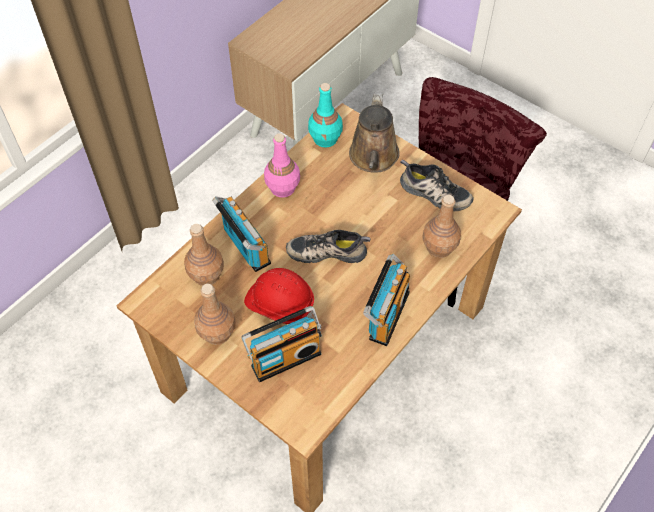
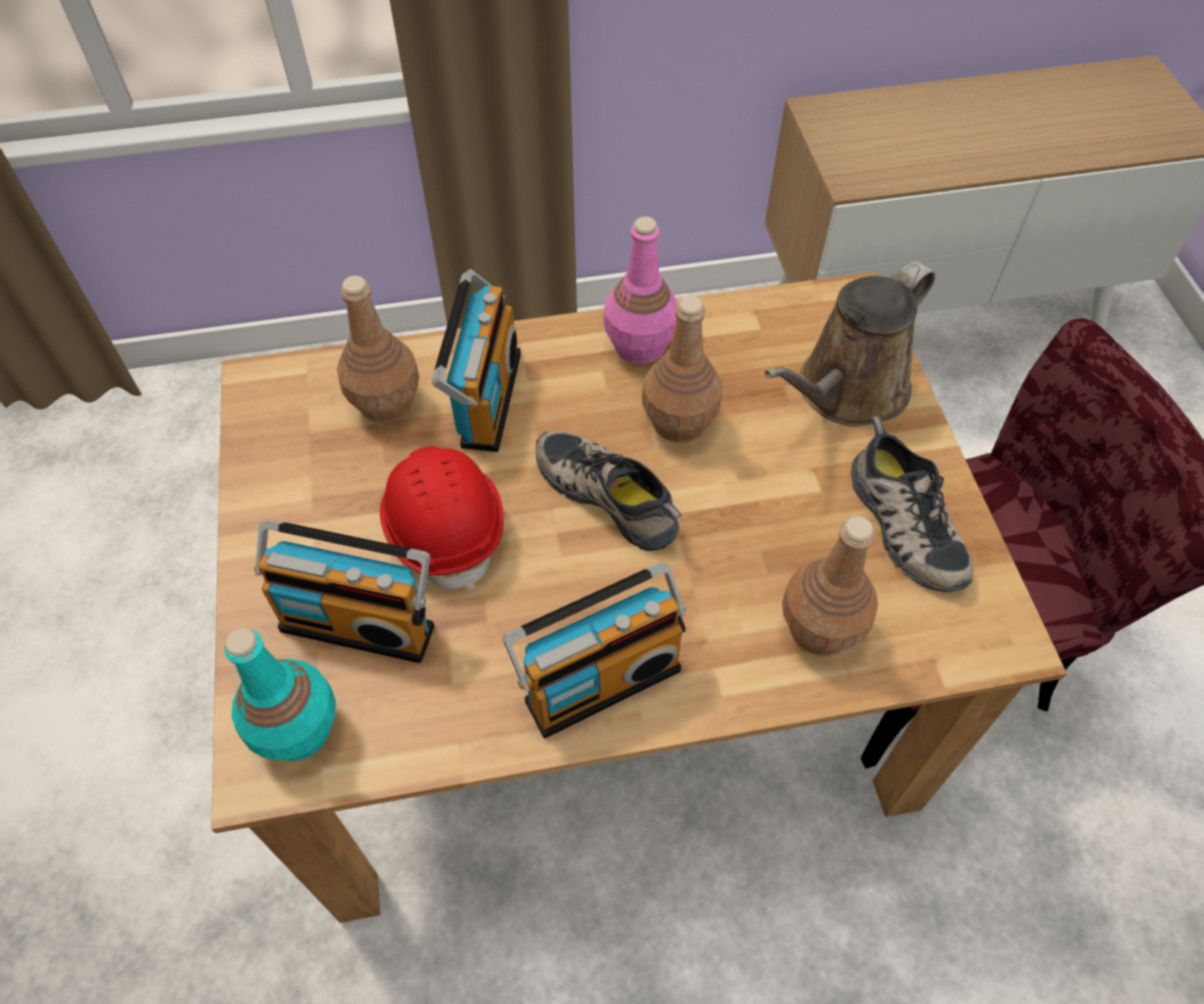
camera: 40 degrees right, 0 degrees up
(216, 332) = (305, 502): brown bottle -> brown bottle (678, 421)
(325, 138) = (790, 311): turquoise bottle -> turquoise bottle (299, 730)

